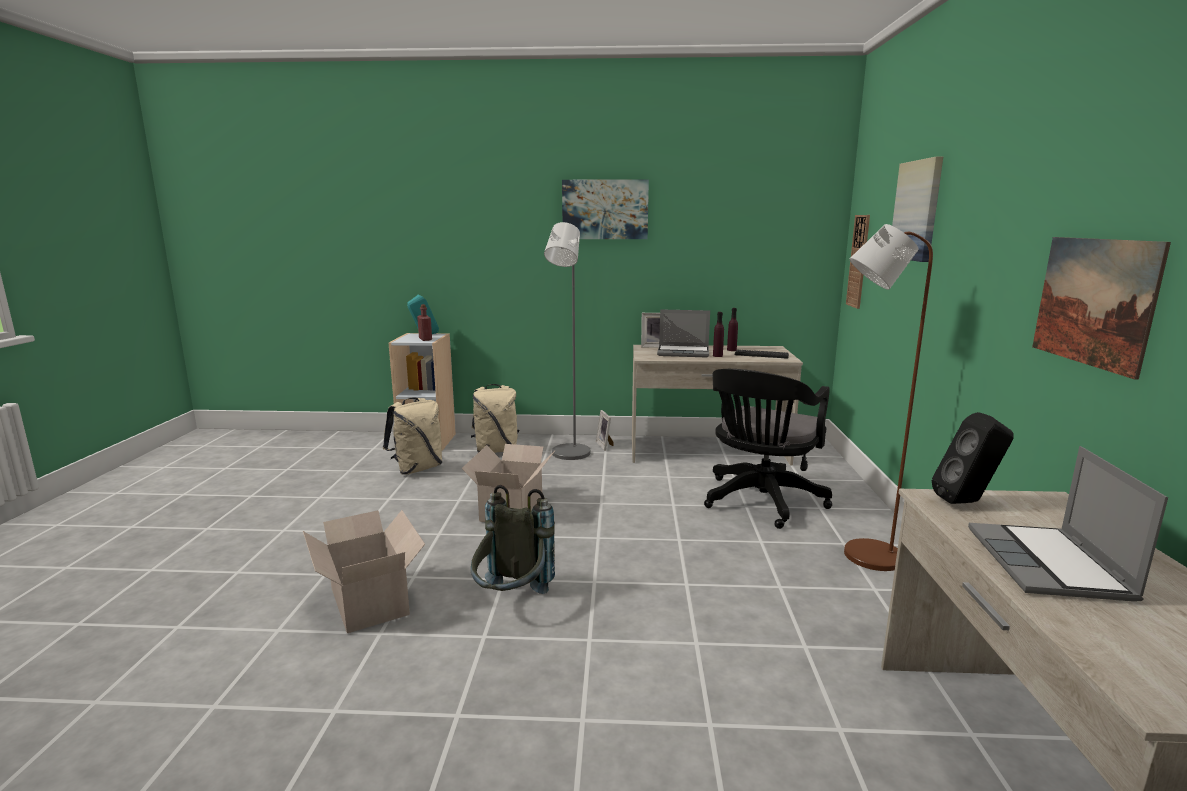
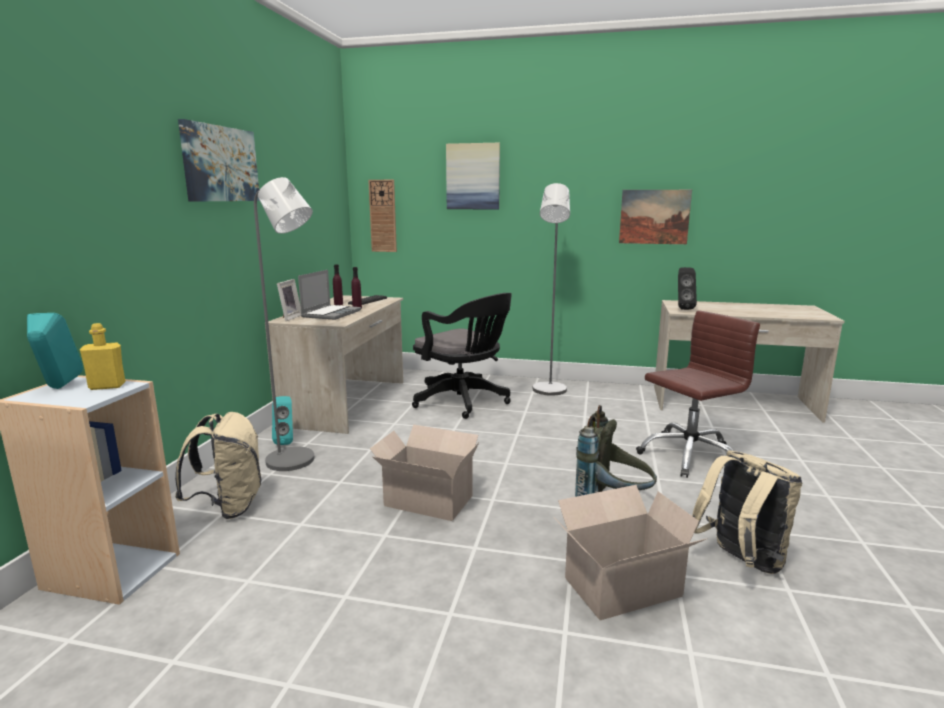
camera: 80 degrees left, 0 degrees up
(417, 469) = (240, 575): beige backpack -> beige backpack (740, 561)
(425, 339) = (107, 386): red bottle -> yellow bottle
(605, 445) = (286, 441): picture frame -> turquoise speaker
(680, 678) = (689, 455): none -> brown office chair
(861, 556) = (549, 392): brown floor lamp -> grey floor lamp
(1049, 565) = (741, 311): laptop -> none

